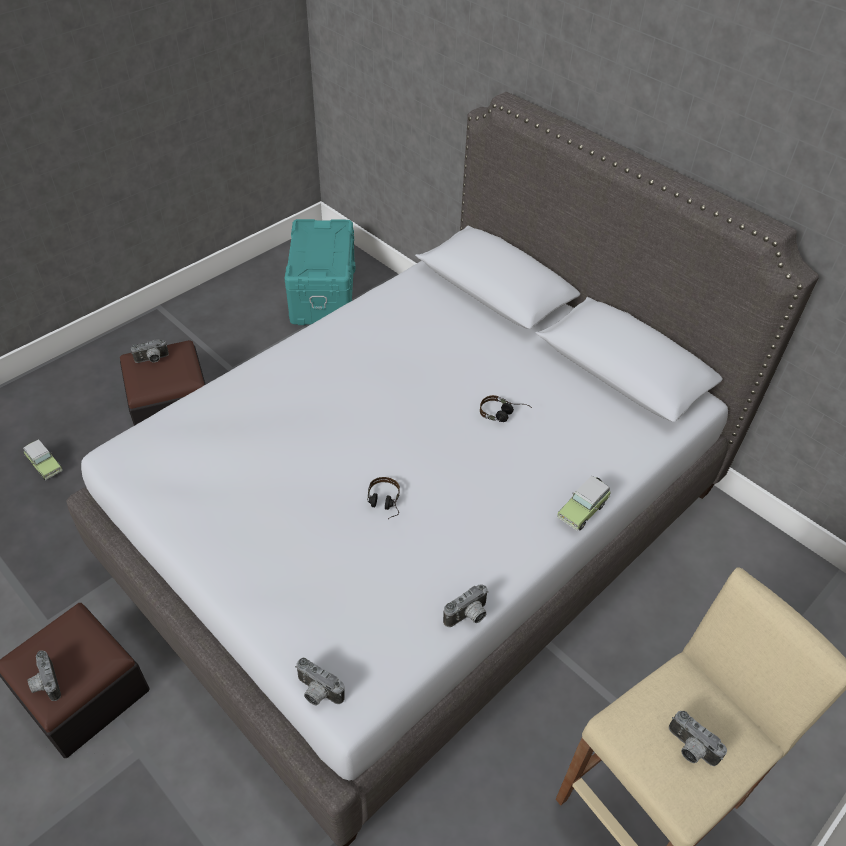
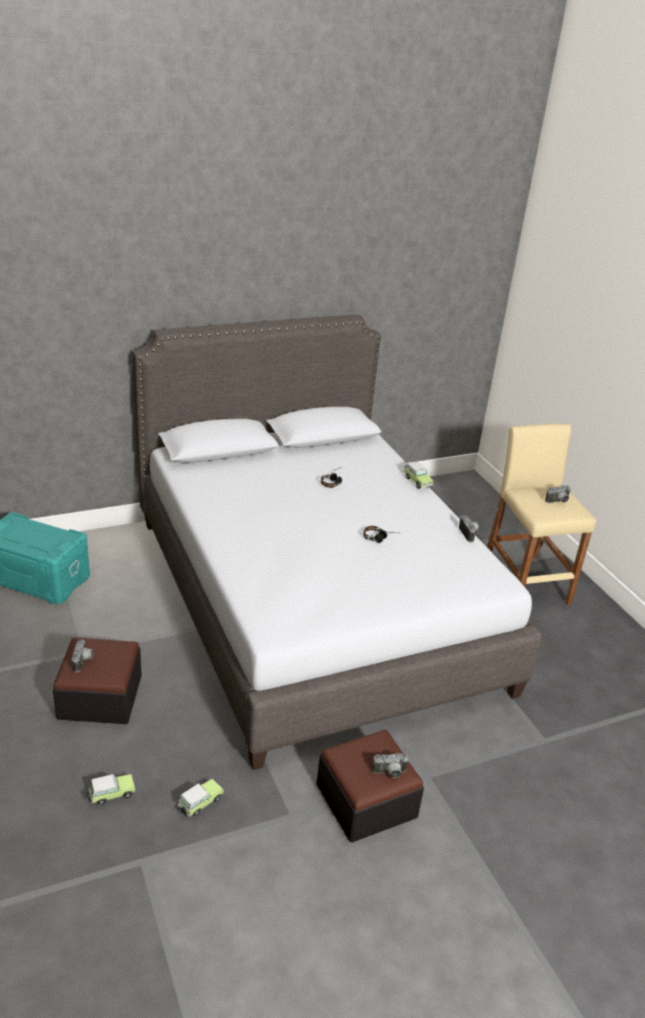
camera: 70 degrees left, 15 degrees down
(46, 536) = (199, 803): none -> toy car
(317, 693) = (498, 592): camera -> none

